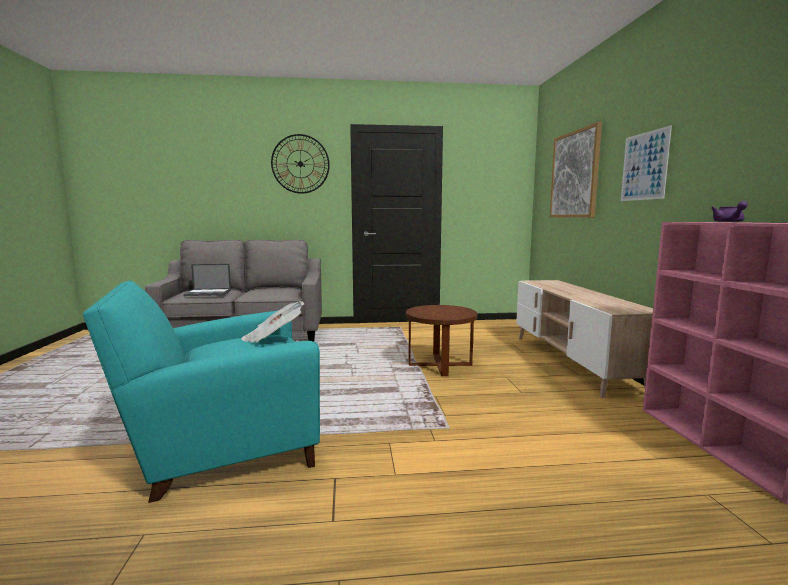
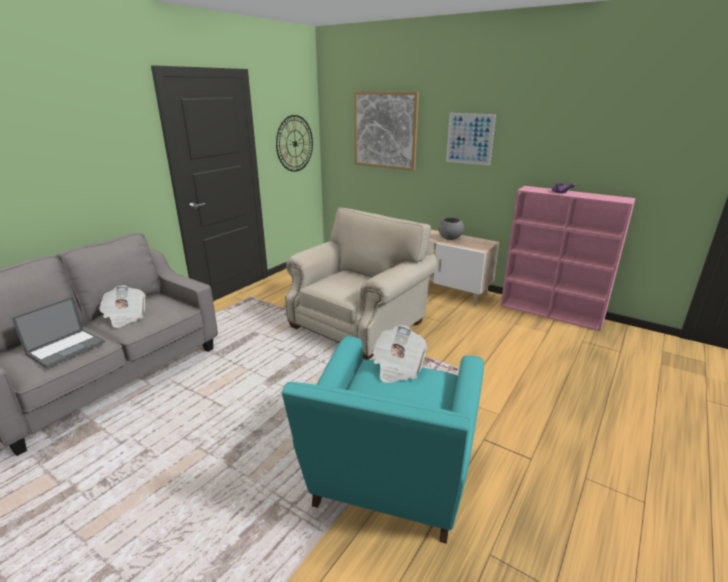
camera: 50 degrees left, 15 degrees up
(260, 291) = (125, 316): none -> newspaper
(300, 164) = (97, 125): wall clock -> wall clock (295, 143)
(440, 364) = (360, 322): brown side table -> beige armchair
(600, 300) = (450, 238): none -> grey bowl

